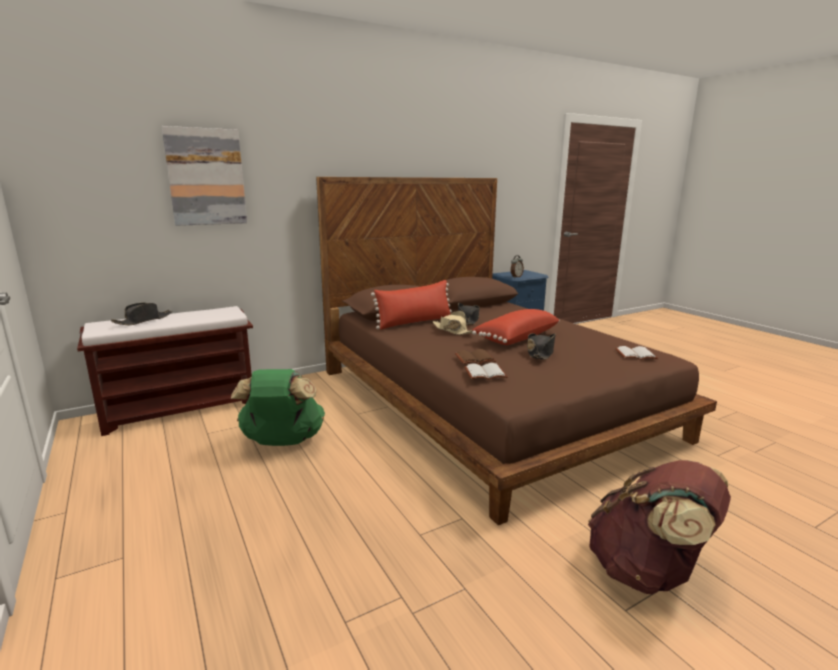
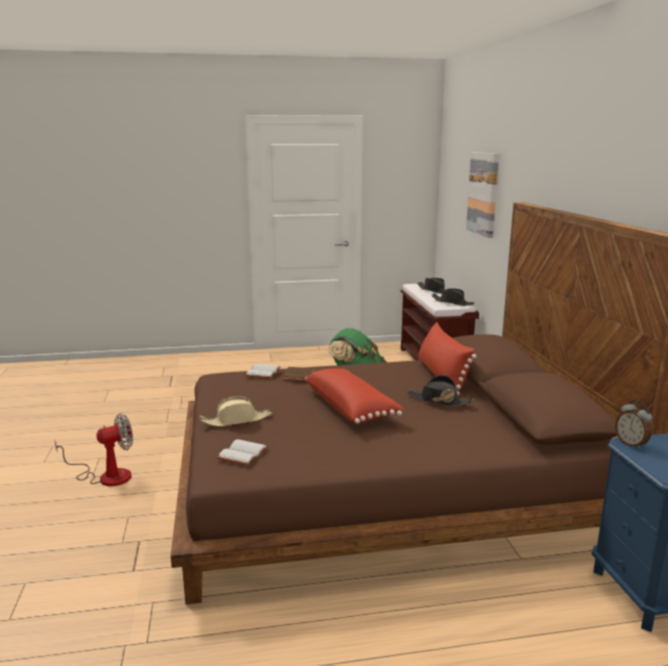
camera: 110 degrees right, 0 degrees up
(452, 330) = (395, 385): beige hat -> beige hat (237, 420)
(540, 353) = (295, 407): black hat -> black hat (452, 302)
(647, 571) = (106, 476): brown backpack -> fan

